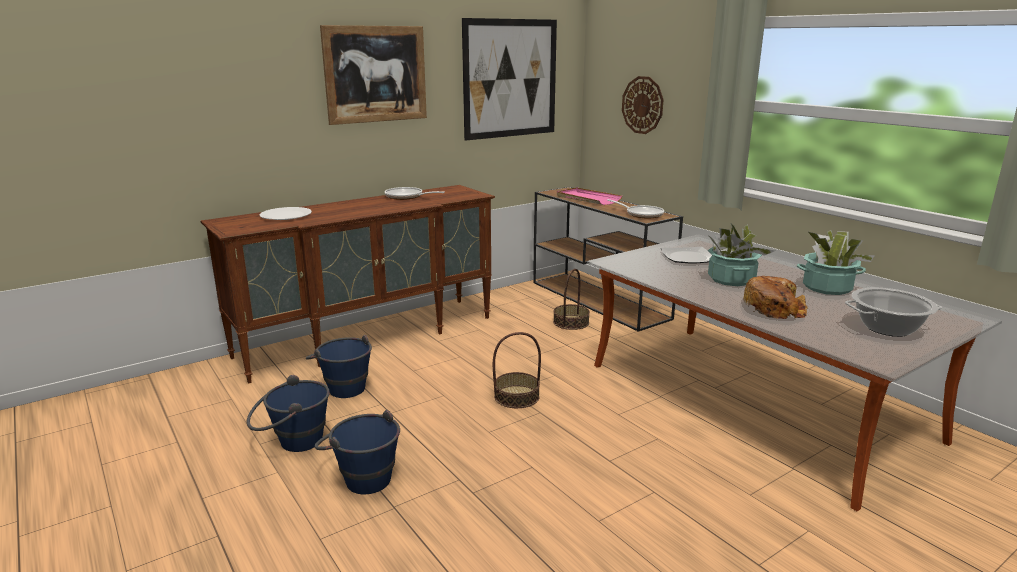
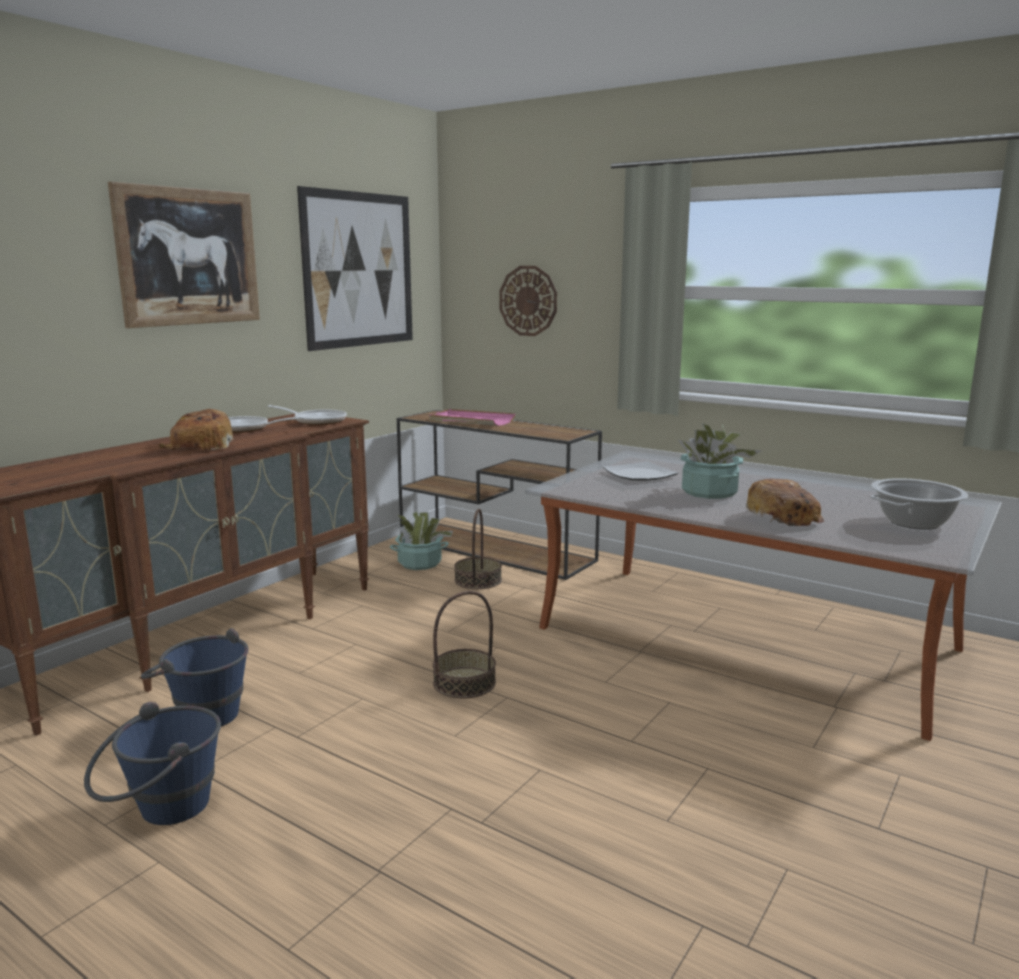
camera: 20 degrees left, 5 degrees down
(286, 215) = (76, 463): white plate -> none
(361, 476) = (303, 837): blue bucket -> none
(365, 208) = (197, 446): none -> bread
(642, 214) = (553, 432): frying pan -> frying pan (316, 421)
(827, 287) = (814, 490): potted plant -> potted plant (420, 563)

